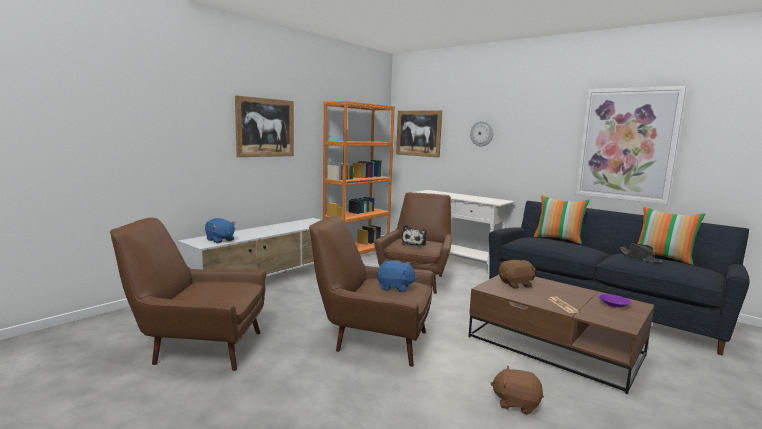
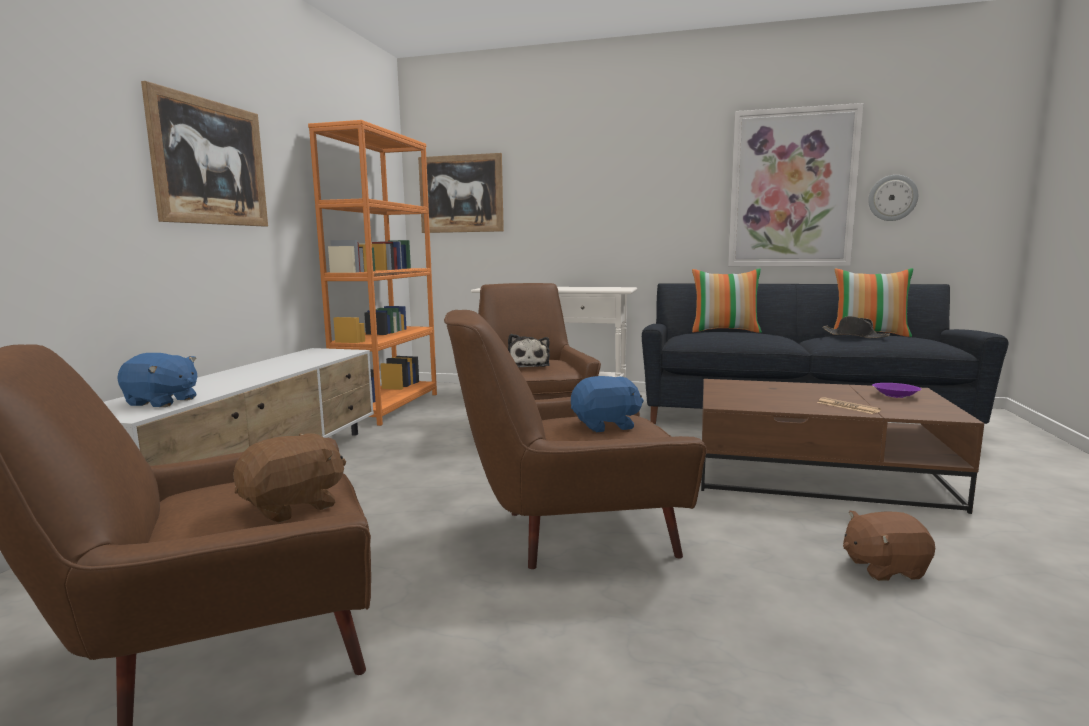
camera: 25 degrees left, 0 degrees up
(482, 133) = (574, 187): wall clock -> wall clock (892, 198)
(516, 284) = (749, 393): brown plush toy -> brown plush toy (293, 506)

